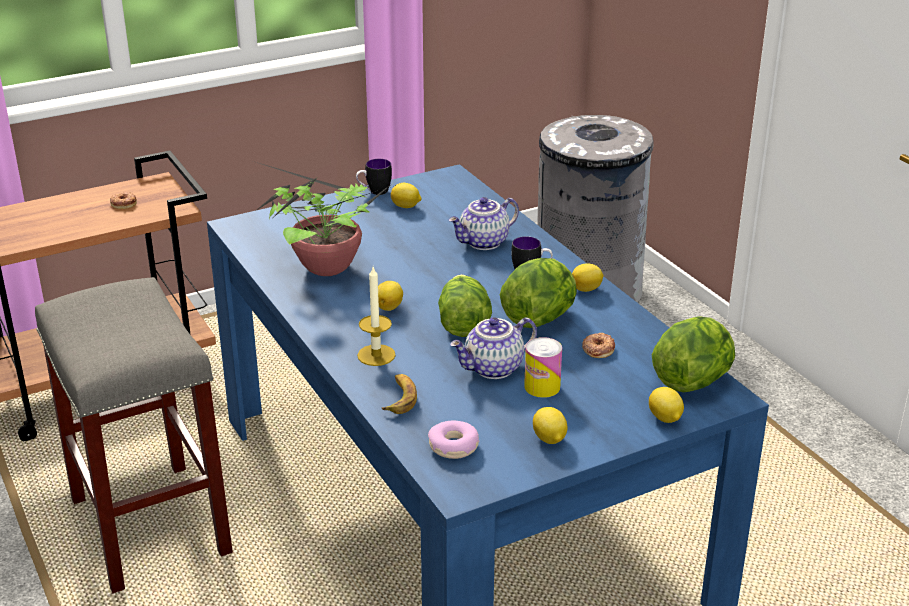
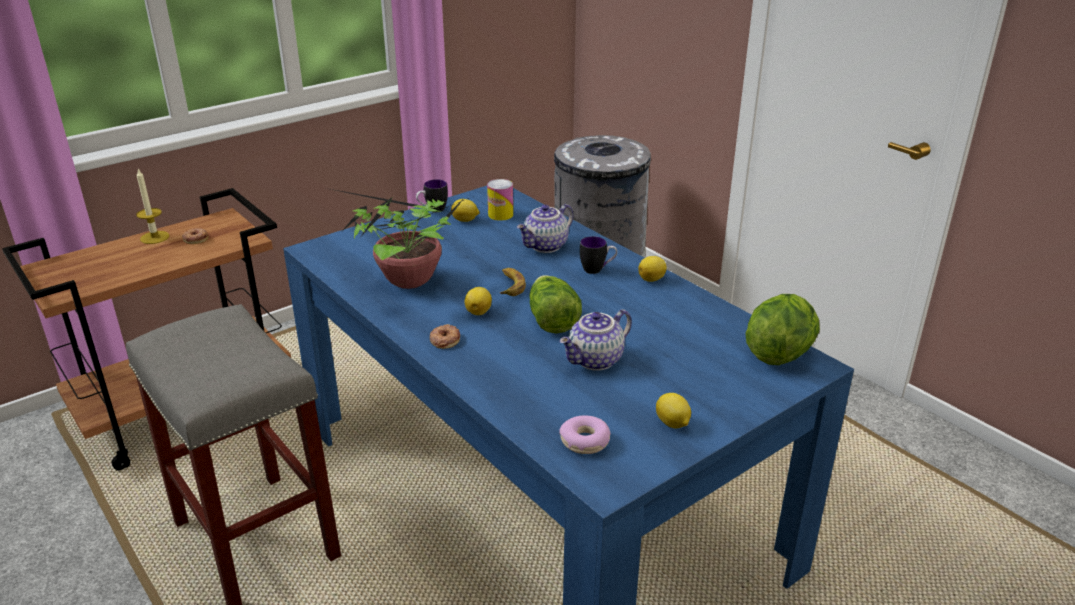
camera: 10 degrees left, 0 degrees up
(376, 355) = (481, 358): candle -> candle (154, 237)
(399, 398) = (516, 398): banana -> banana (510, 285)
(540, 318) = (620, 309): lettuce -> none
(542, 387) = (646, 373): can -> can (500, 215)
(598, 349) = (683, 332): donut -> donut (444, 340)
(665, 418) = (769, 392): lemon -> none

